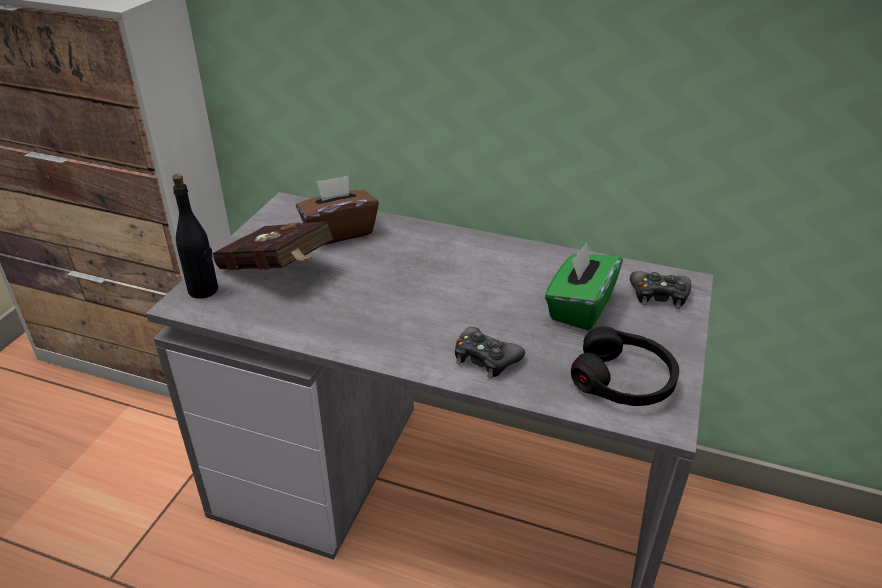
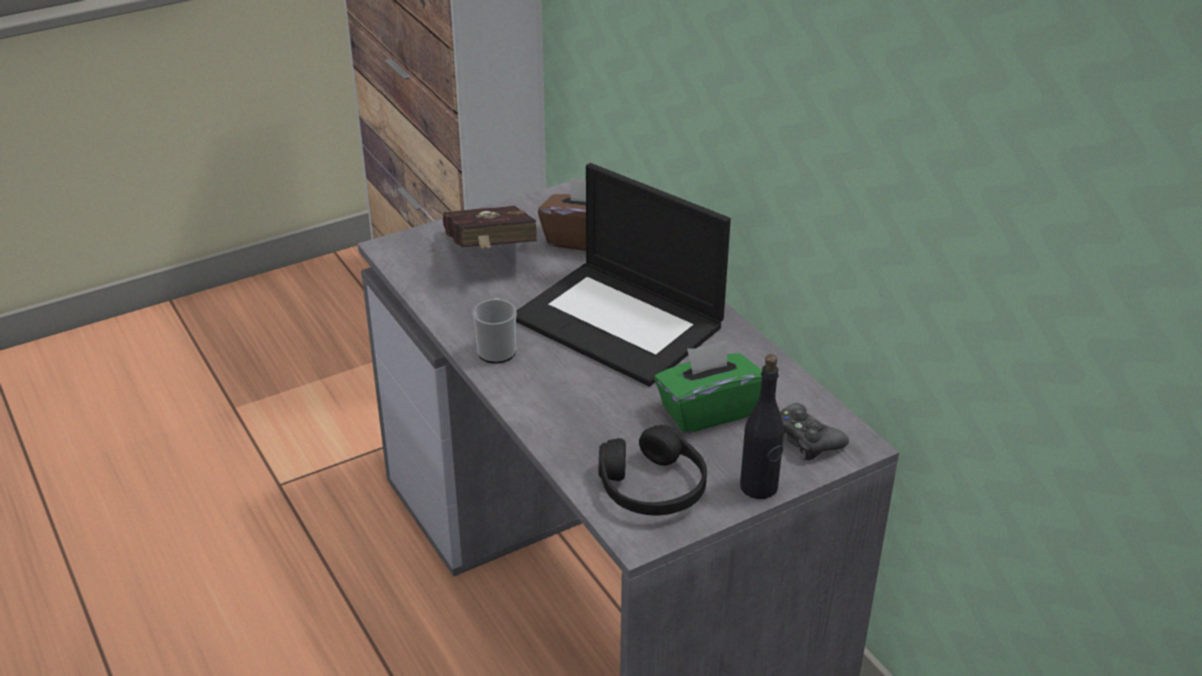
camera: 40 degrees right, 0 degrees up
(203, 290) = (417, 244): black bottle -> black bottle (759, 487)
(377, 339) = (497, 349): none -> mug
(441, 276) = (621, 322): none -> laptop
(485, 358) = (562, 408): black game controller -> none

